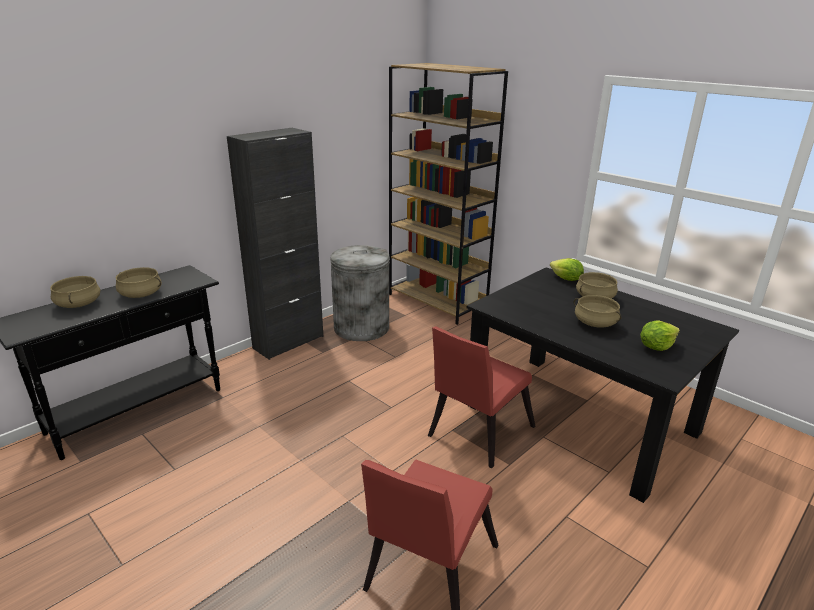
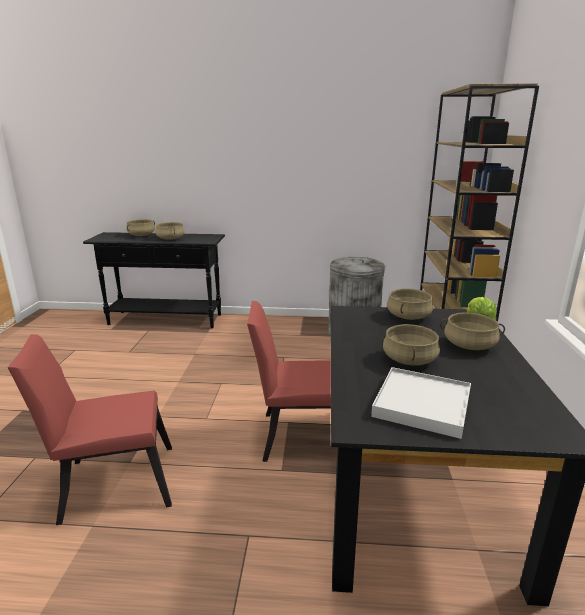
camera: 50 degrees right, 5 degrees down
(288, 342) = (292, 321): black cabinet -> none
(527, 291) = (408, 316): none -> beige cooking pot
(656, 347) = (422, 404): lettuce -> white tray

